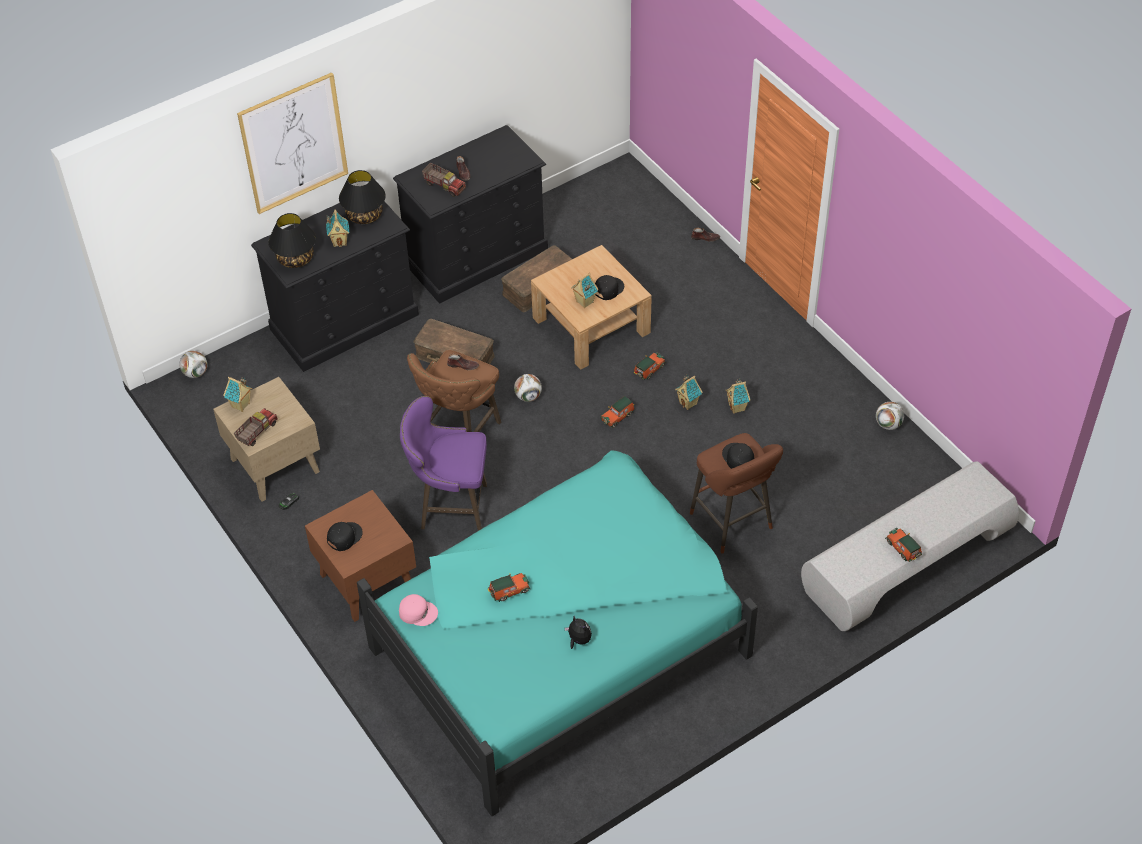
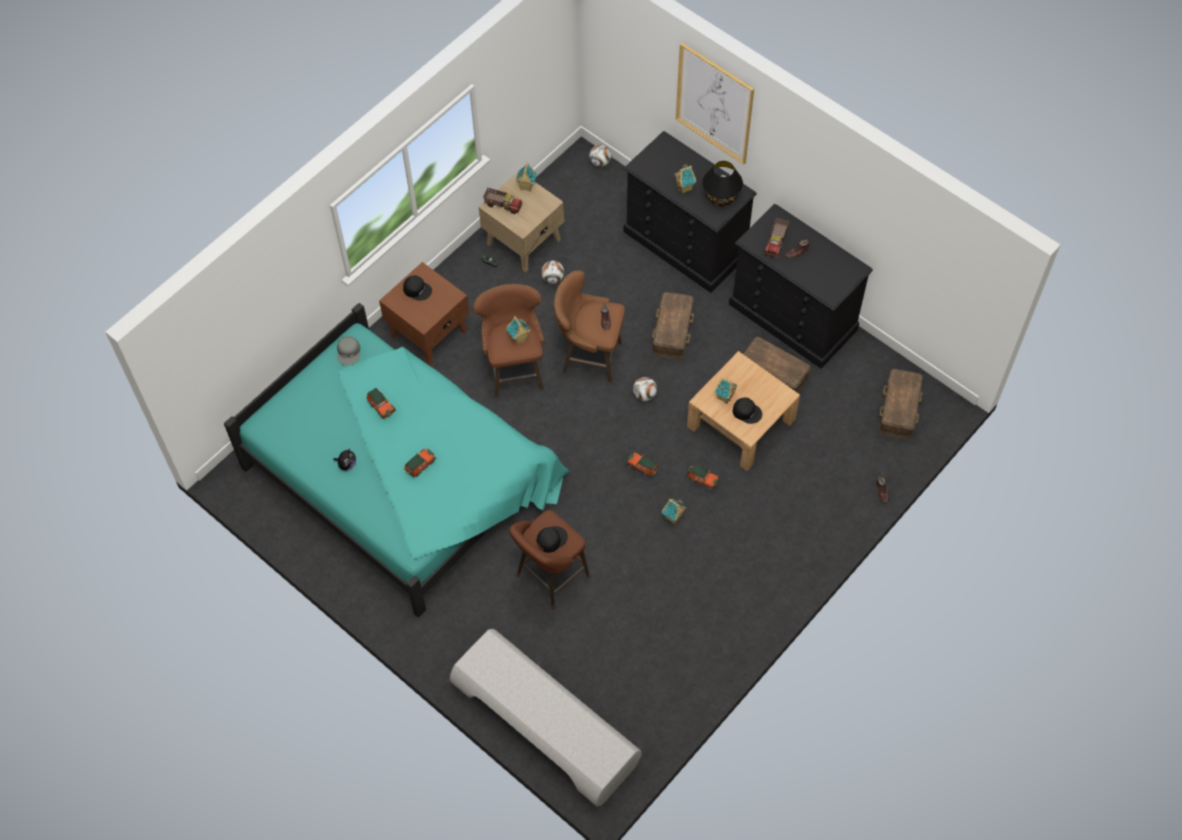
camera: 75 degrees right, 10 degrees up
(295, 258) = (655, 164): black table lamp -> none
(418, 612) = (349, 352): pink cap -> grey cap
(450, 506) = (514, 369): purple stool -> brown stool
(616, 203) = (900, 409): none -> brown storage box
(737, 408) = (680, 557): toy house -> toy house (519, 339)
(888, 424) = (697, 686): football -> football (553, 278)
(903, 549) = (518, 701): toy car -> toy car (420, 465)

